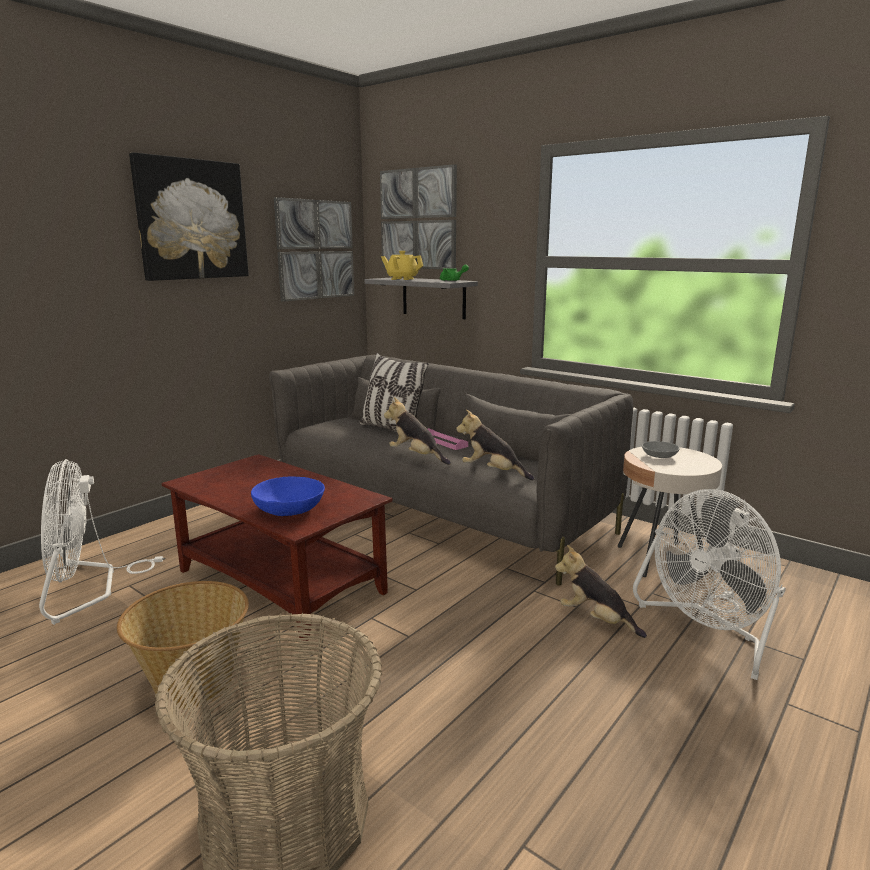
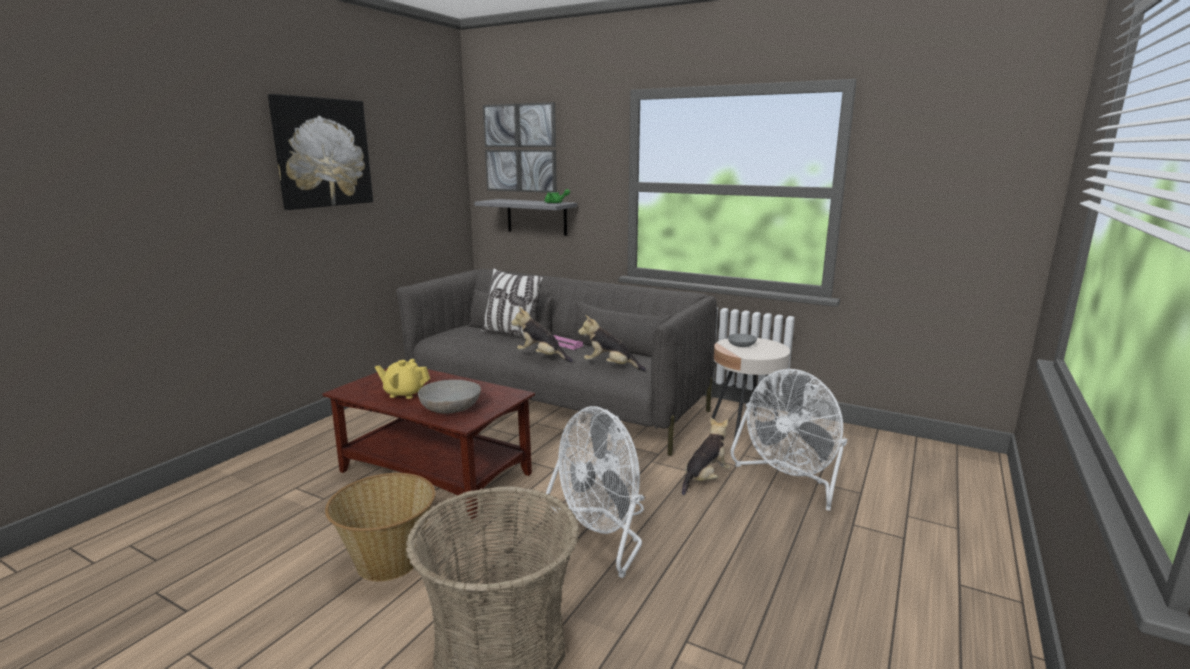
camera: 10 degrees left, 0 degrees up
(91, 584) = (258, 490): white fan -> white fan (604, 531)
(290, 510) = (451, 408): blue bowl -> grey bowl
(315, 250) = (428, 176): picture -> none
(402, 279) = (509, 201): yellow teapot -> yellow teapot (404, 393)
(596, 620) = (705, 479): plush toy -> plush toy turned 105 degrees clockwise

